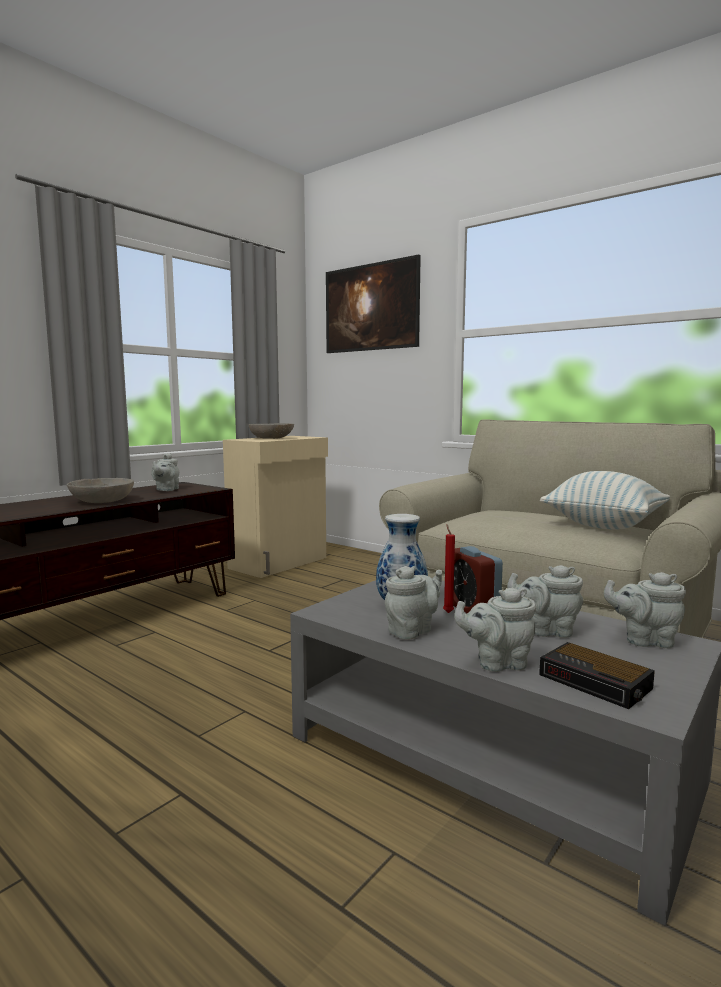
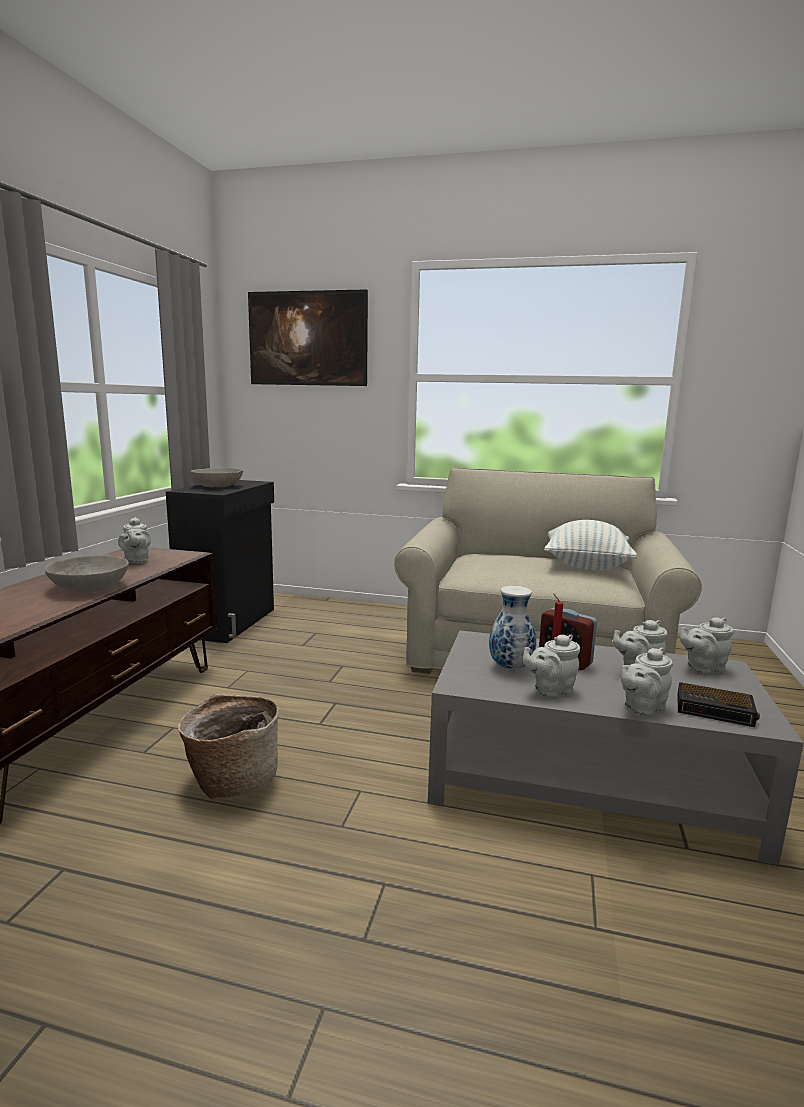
camera: 25 degrees left, 5 degrees up
(154, 678) = (232, 780): none -> basket
(280, 563) = (230, 622): beige cabinet -> black cabinet
(412, 630) = (550, 691): grey teapot -> grey teapot turned 135 degrees counterclockwise

